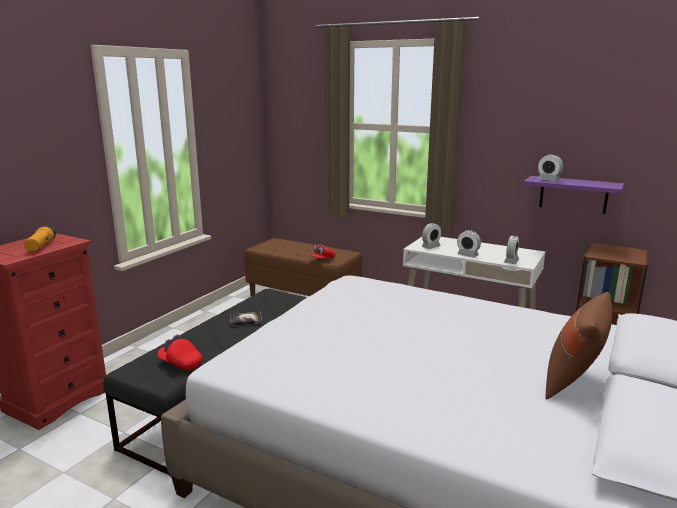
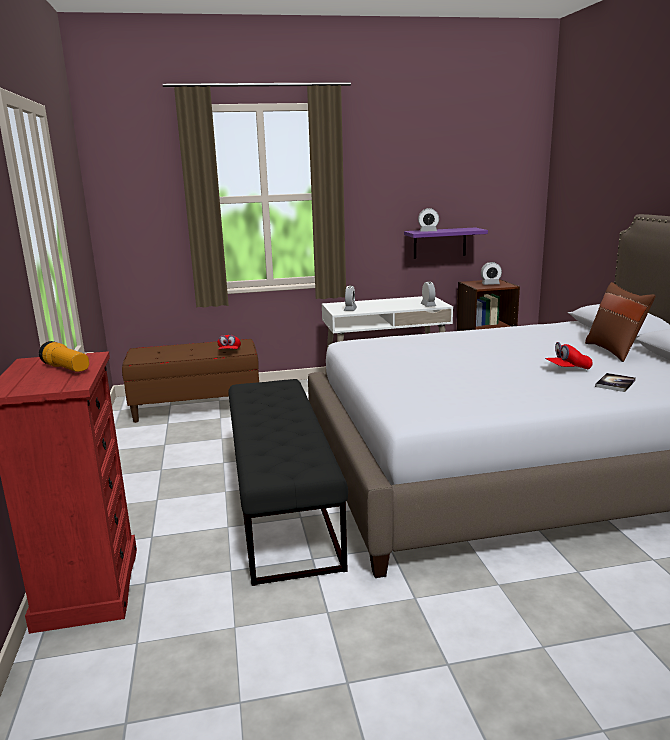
camera: 40 degrees left, 0 degrees up
(180, 363) = (300, 455): red cap -> red cap (567, 369)
(246, 319) = (276, 409): book -> book (615, 383)
(467, 255) = (390, 308): alarm clock -> alarm clock (490, 284)

